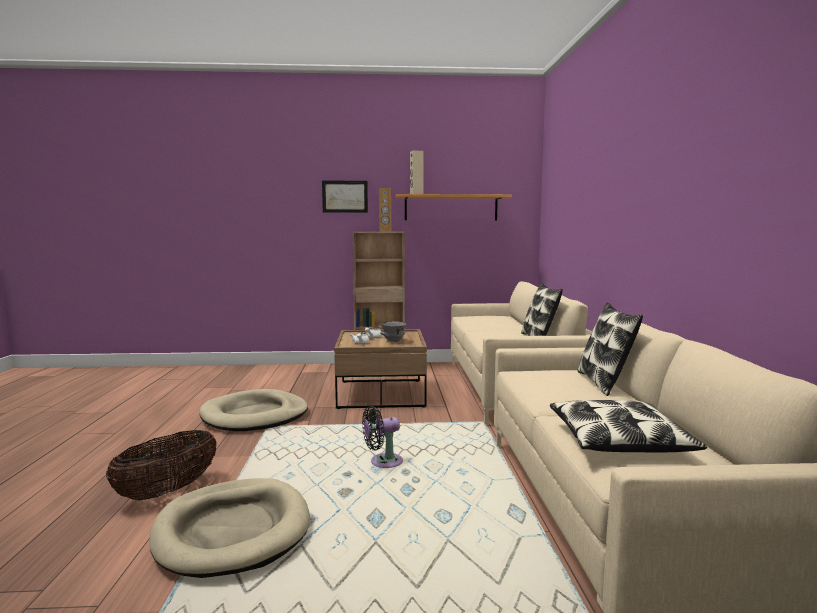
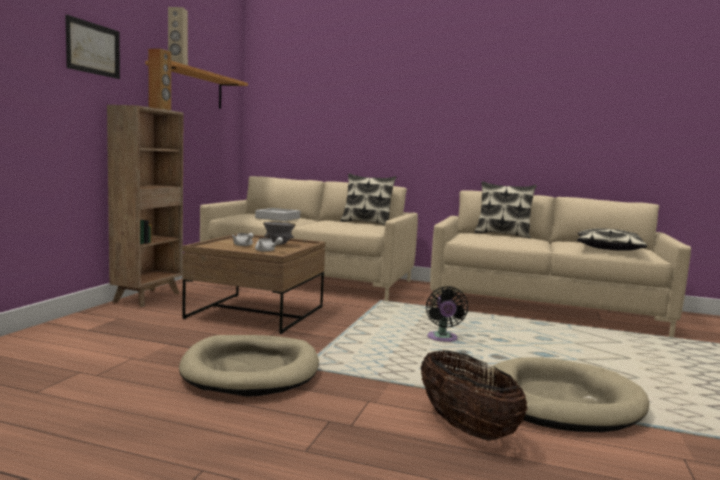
camera: 70 degrees left, 0 degrees up
(487, 322) = (278, 218): none -> grey tray

